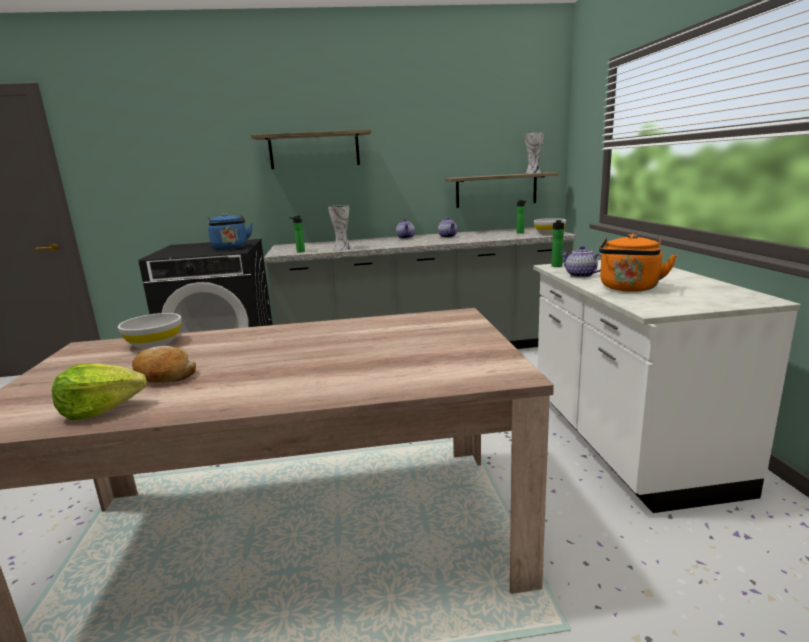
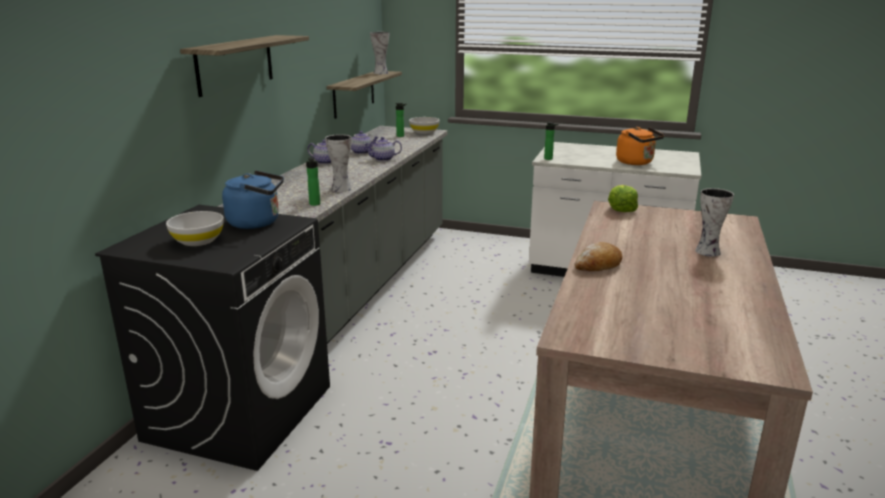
camera: 65 degrees left, 5 degrees up
(101, 409) = (750, 322): lettuce -> lettuce (621, 209)
(154, 343) = (587, 305): white bowl -> white bowl (198, 241)
(164, 375) = (685, 302): bread -> bread (598, 265)
(336, 370) = (707, 252): none -> vase
(580, 275) = (587, 161): teapot -> teapot (383, 159)

